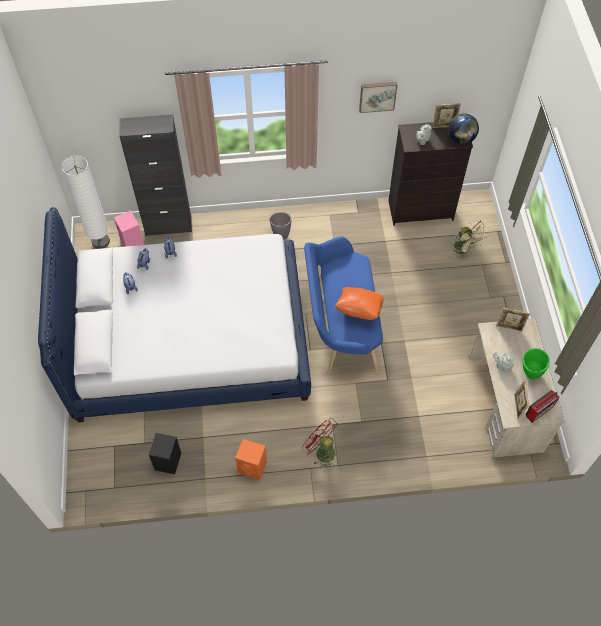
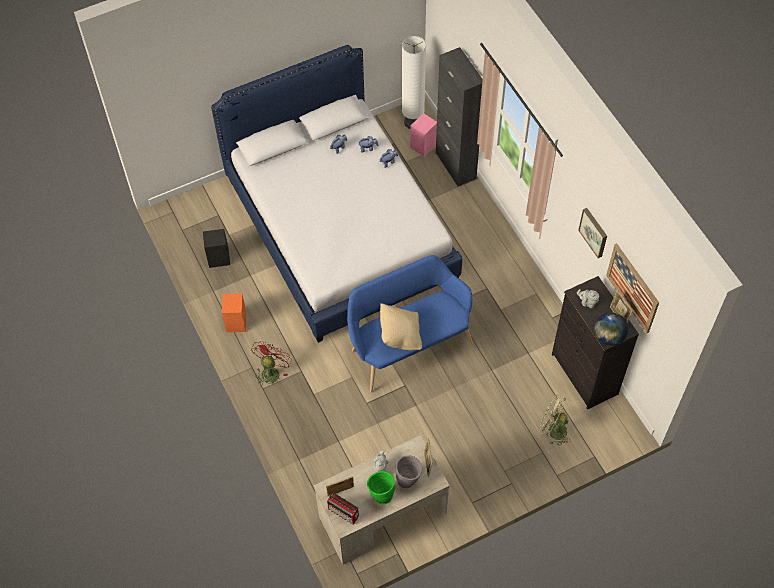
camera: 70 degrees right, 0 degrees up
(280, 234) = (491, 259): grey vase -> grey vase (408, 479)
(358, 311) = (400, 335): orange pillow -> beige pillow
(443, 92) = (633, 288): none -> picture
(464, 250) = (553, 430): green fan -> green fan turned 75 degrees clockwise

